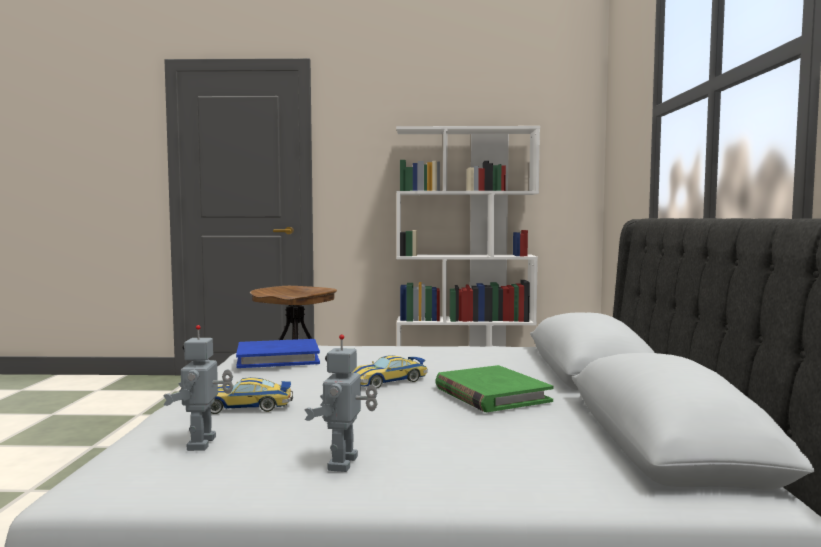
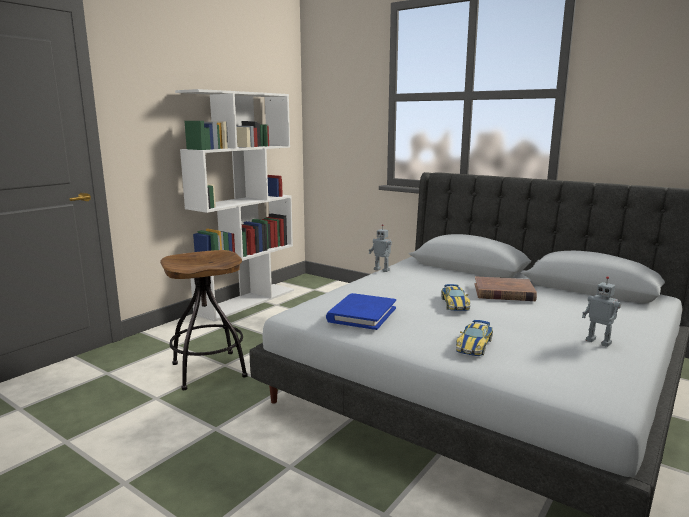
camera: 55 degrees left, 10 degrees up
(204, 444) = (546, 365): toy robot -> toy robot (382, 270)
(491, 394) = (503, 292): green book -> brown book

